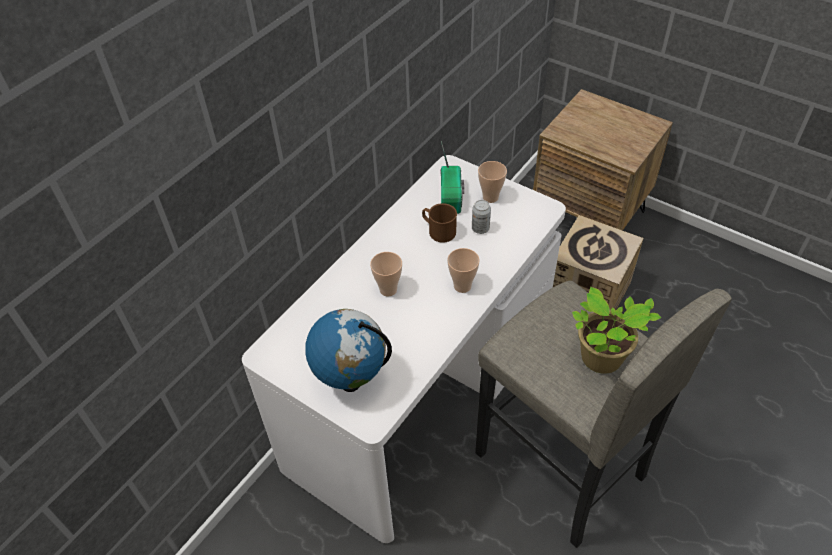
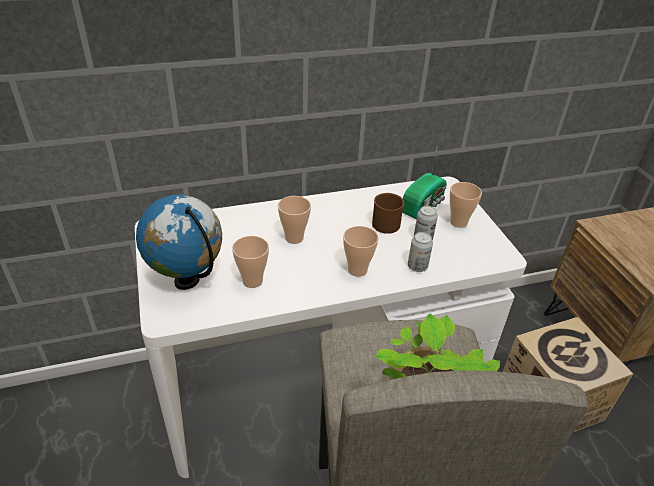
camera: 35 degrees right, 10 degrees down
(399, 347) = (252, 281): none -> cup
(499, 255) = (417, 266): none -> can

